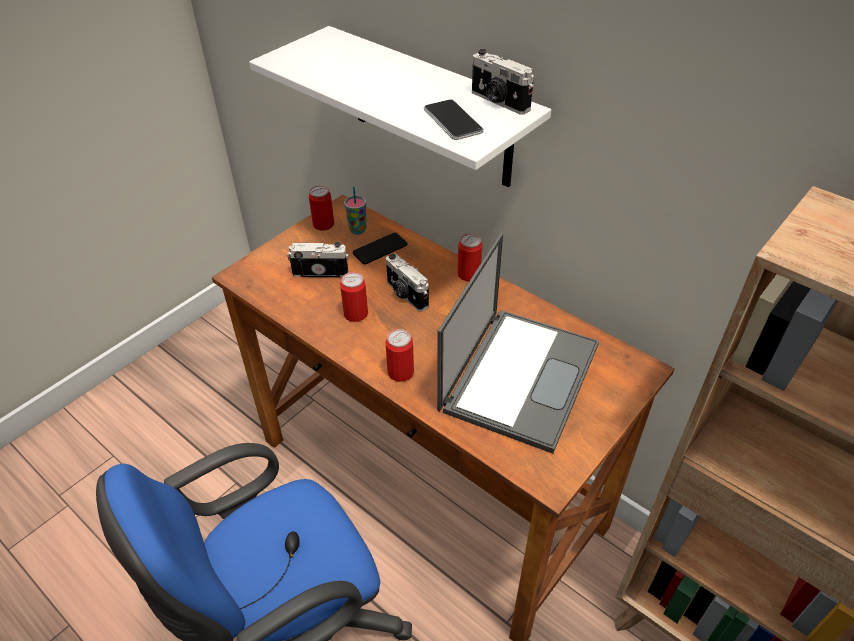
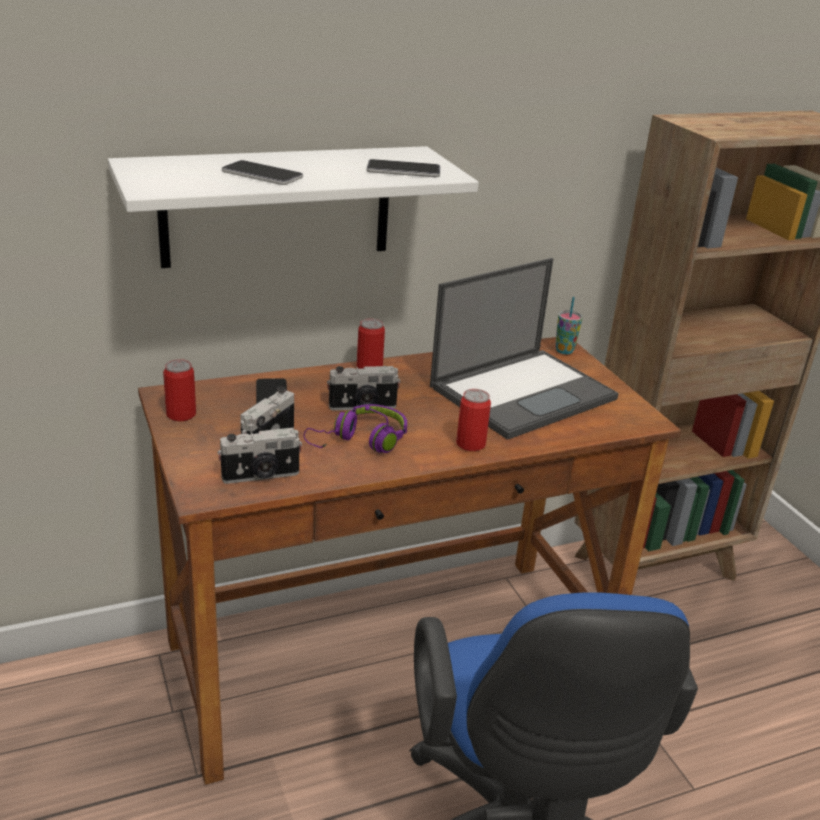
camera: 65 degrees left, 15 degrees down
(356, 314) = (361, 441): can -> purple headphones
(357, 230) = (220, 398): cup -> cup (564, 350)
(359, 78) = (262, 174): none -> phone
(498, 102) = (392, 153): camera -> camera (261, 476)
(520, 375) = (524, 392): laptop -> laptop turned 90 degrees clockwise

